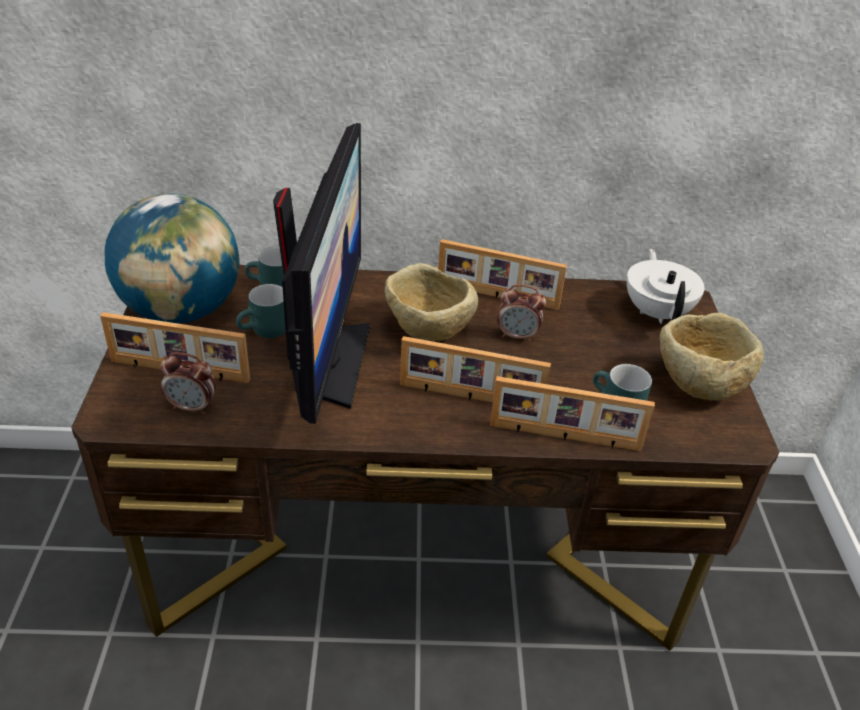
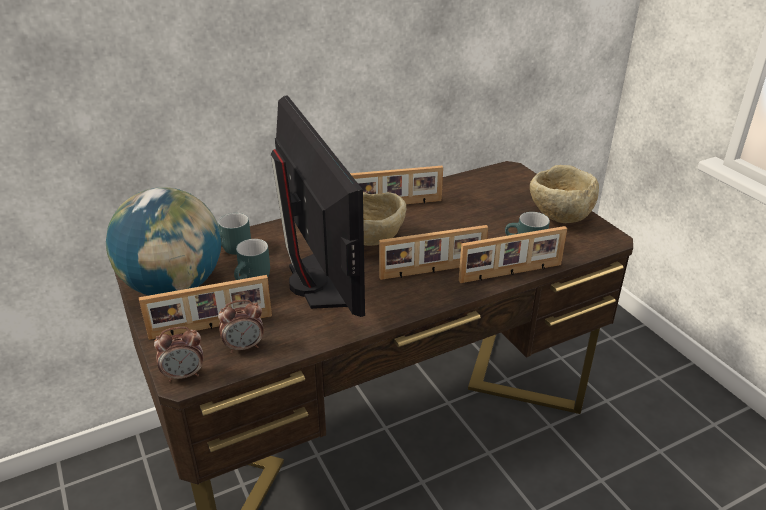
camera: 25 degrees left, 5 degrees down
(517, 336) = (429, 224): alarm clock -> alarm clock (184, 374)
(657, 312) = (501, 183): white teapot -> none

